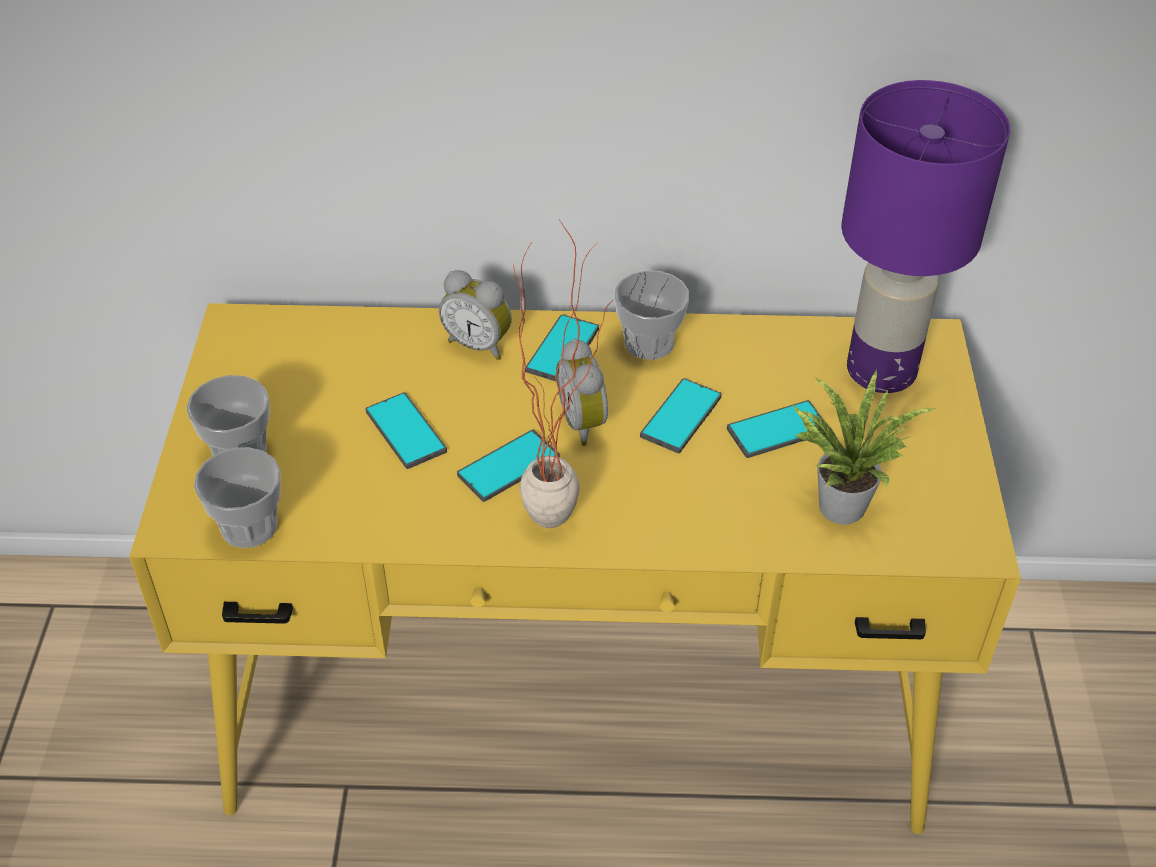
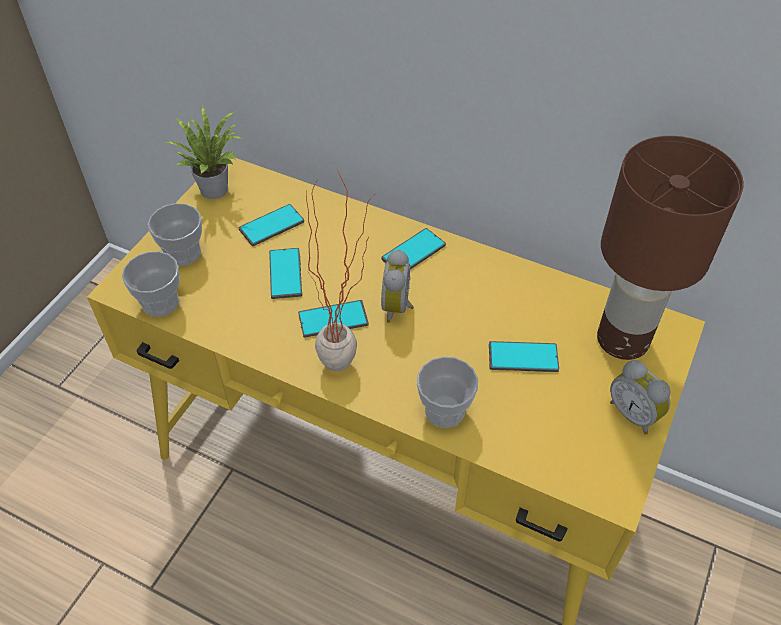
camera: 25 degrees right, 5 degrees up
(479, 344) = (364, 231): alarm clock -> alarm clock (634, 413)
(649, 343) = (472, 266): cup -> cup (444, 410)
(681, 416) = (463, 324): phone -> phone (271, 226)
(839, 502) = (535, 424): potted plant -> potted plant (215, 187)
(883, 370) = (624, 340): purple table lamp -> brown table lamp

